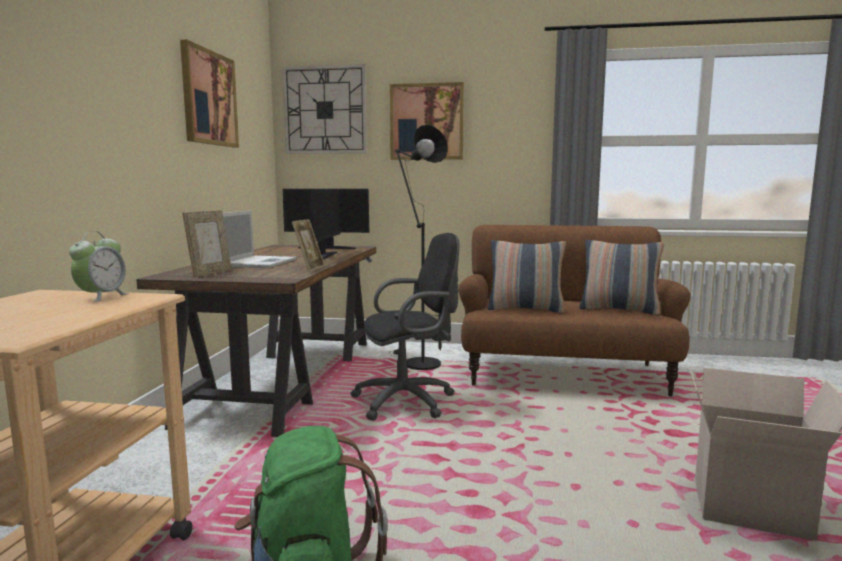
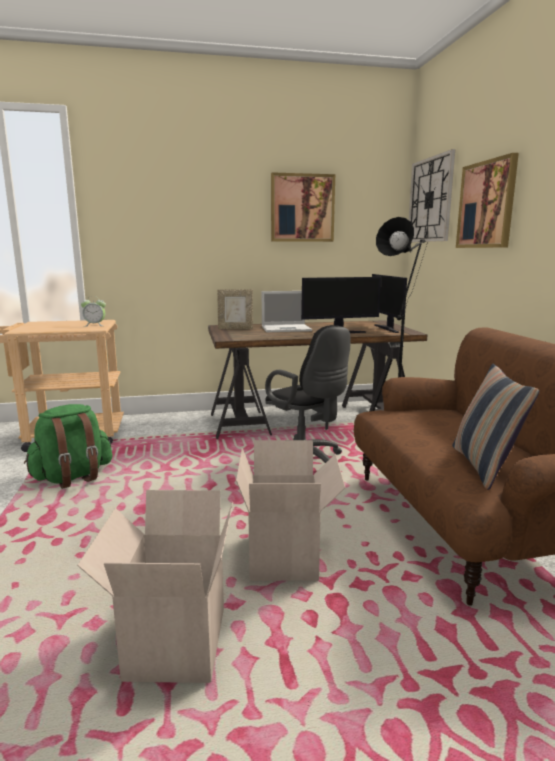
camera: 70 degrees right, 5 degrees up
(309, 269) = (273, 337): picture frame -> none
(525, 309) = (413, 425): pillow -> none
(610, 441) = (286, 558): none -> cardboard box

